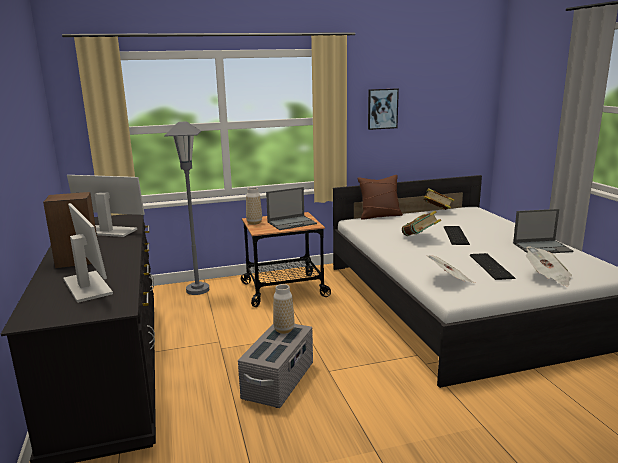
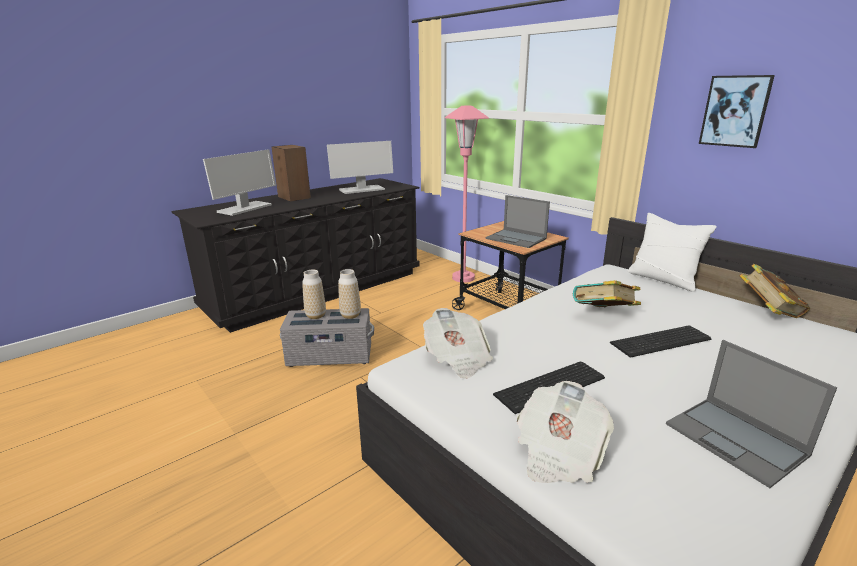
camera: 65 degrees right, 5 degrees up
(108, 231) = (361, 190): monitor -> monitor turned 75 degrees clockwise
(197, 290) = (463, 278): grey floor lamp -> pink floor lamp
(254, 223) = (494, 227): vase -> vase (315, 315)
(379, 216) = (663, 279): brown pillow -> white pillow

